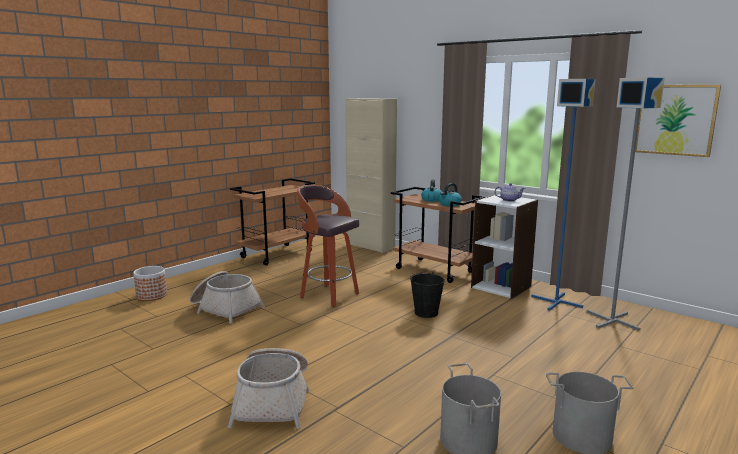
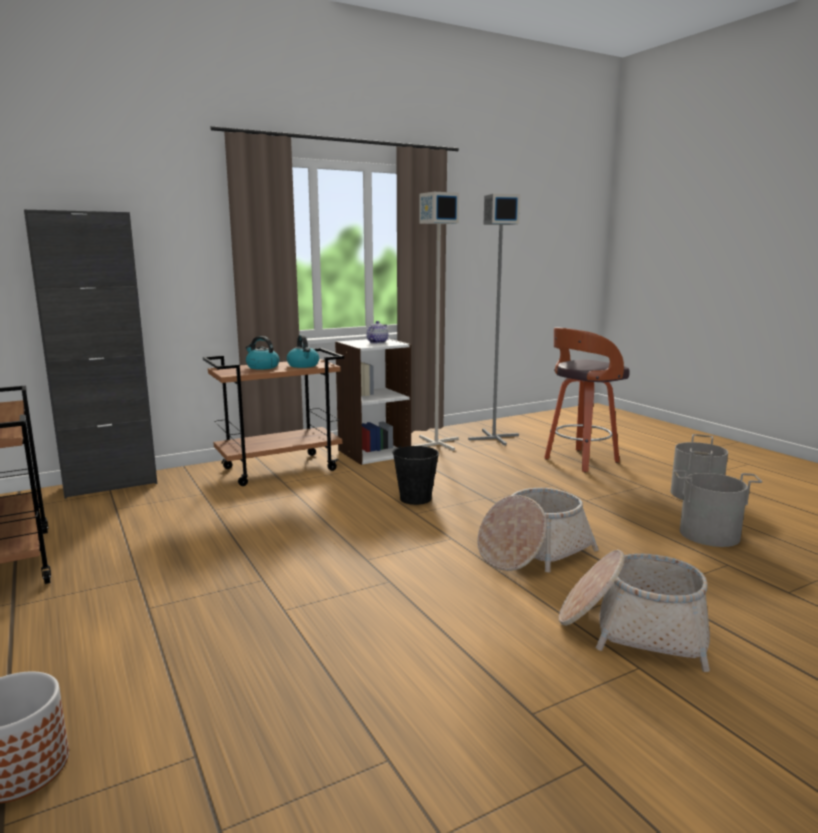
camera: 70 degrees left, 0 degrees up
(225, 308) = (247, 649): basket -> basket (533, 552)
(328, 295) = (290, 546): stool -> stool (580, 461)
(370, 246) = (110, 485): beige cabinet -> black cabinet
(556, 301) = (435, 443): blue floor lamp -> grey floor lamp
(675, 120) = (478, 239): picture -> none

